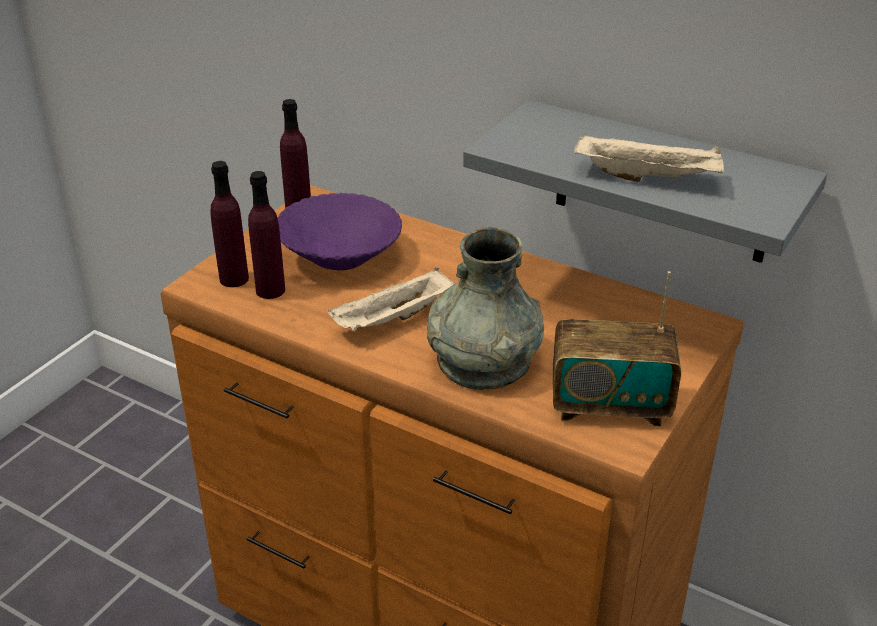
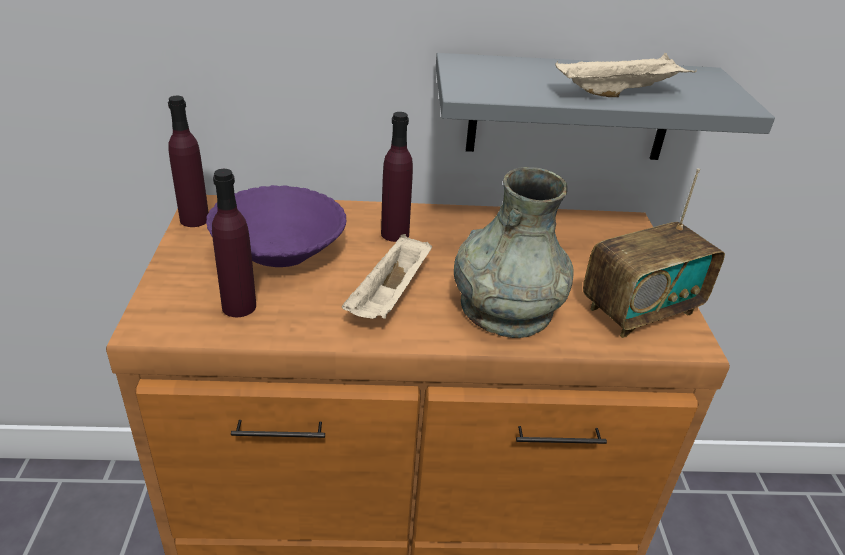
camera: 35 degrees left, 0 degrees up
(234, 279) = (187, 307): purple bottle -> purple bottle (395, 234)

